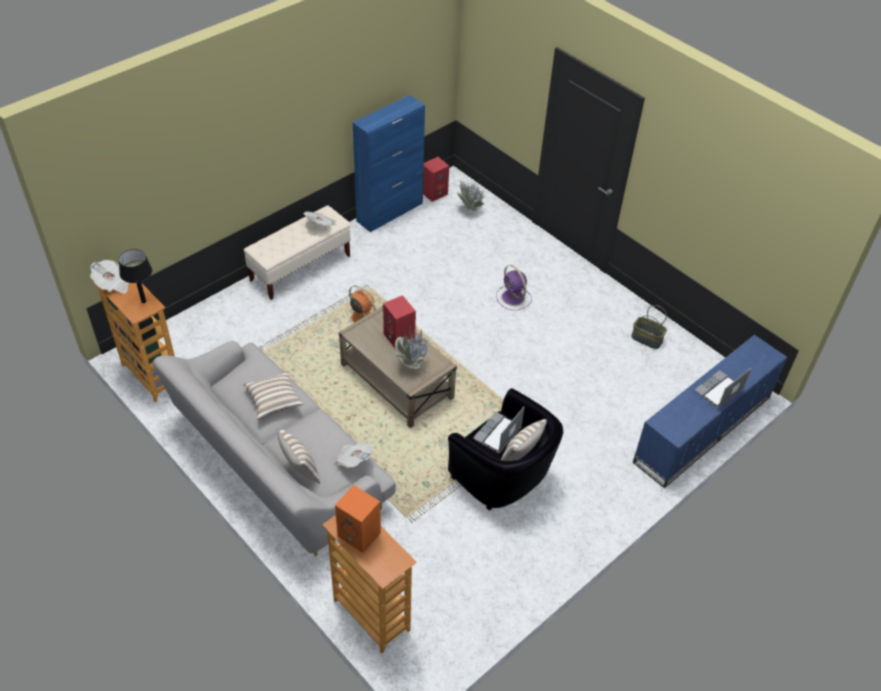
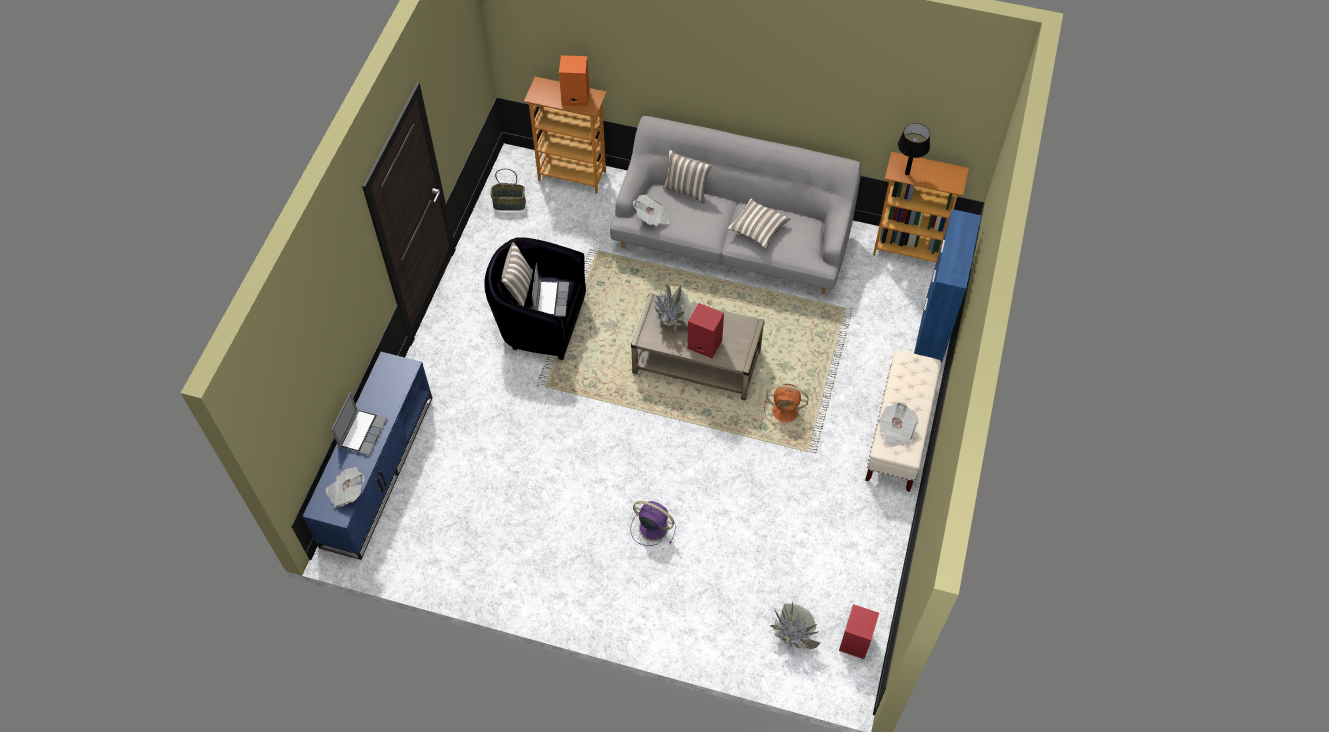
camera: 150 degrees right, 10 degrees up
(113, 284) = (949, 174): newspaper -> newspaper (346, 492)
(390, 212) = (879, 575): blue cabinet -> blue cabinet (931, 337)
(646, 339) = (479, 553): basket -> basket (509, 203)

